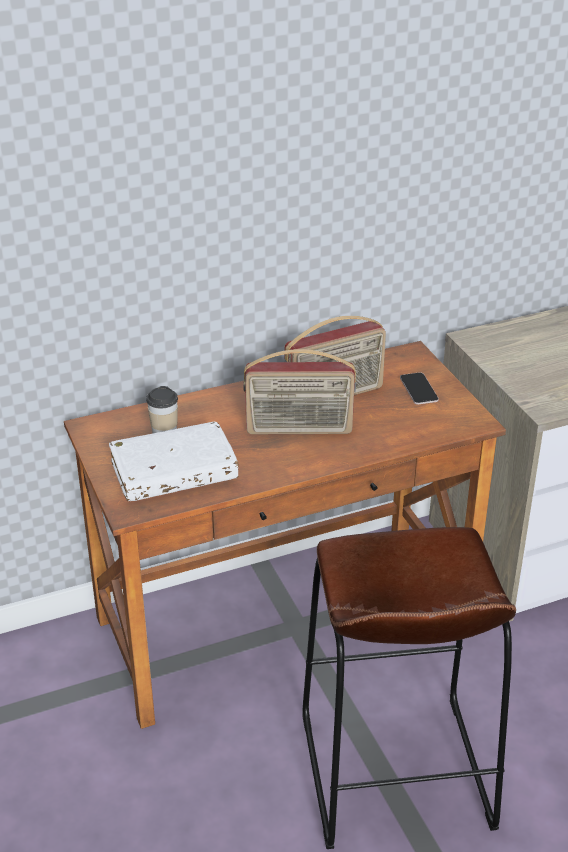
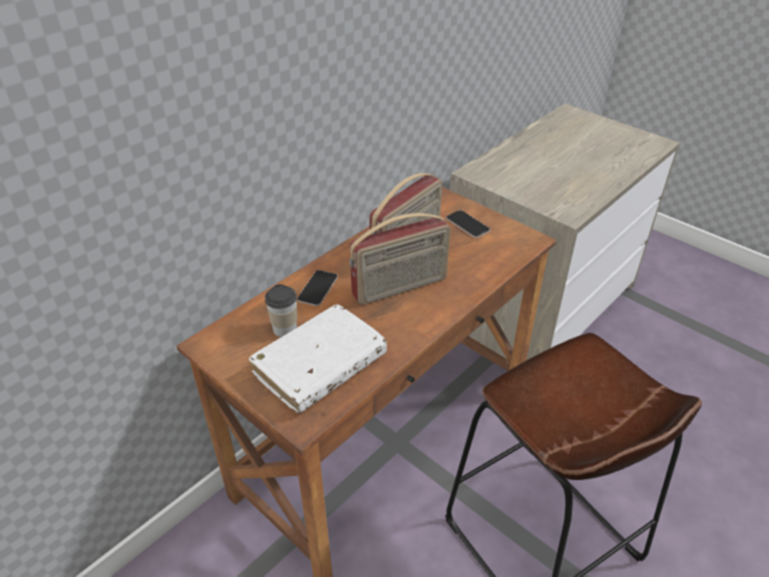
camera: 25 degrees left, 5 degrees up
(219, 408) = (318, 288): none -> phone

